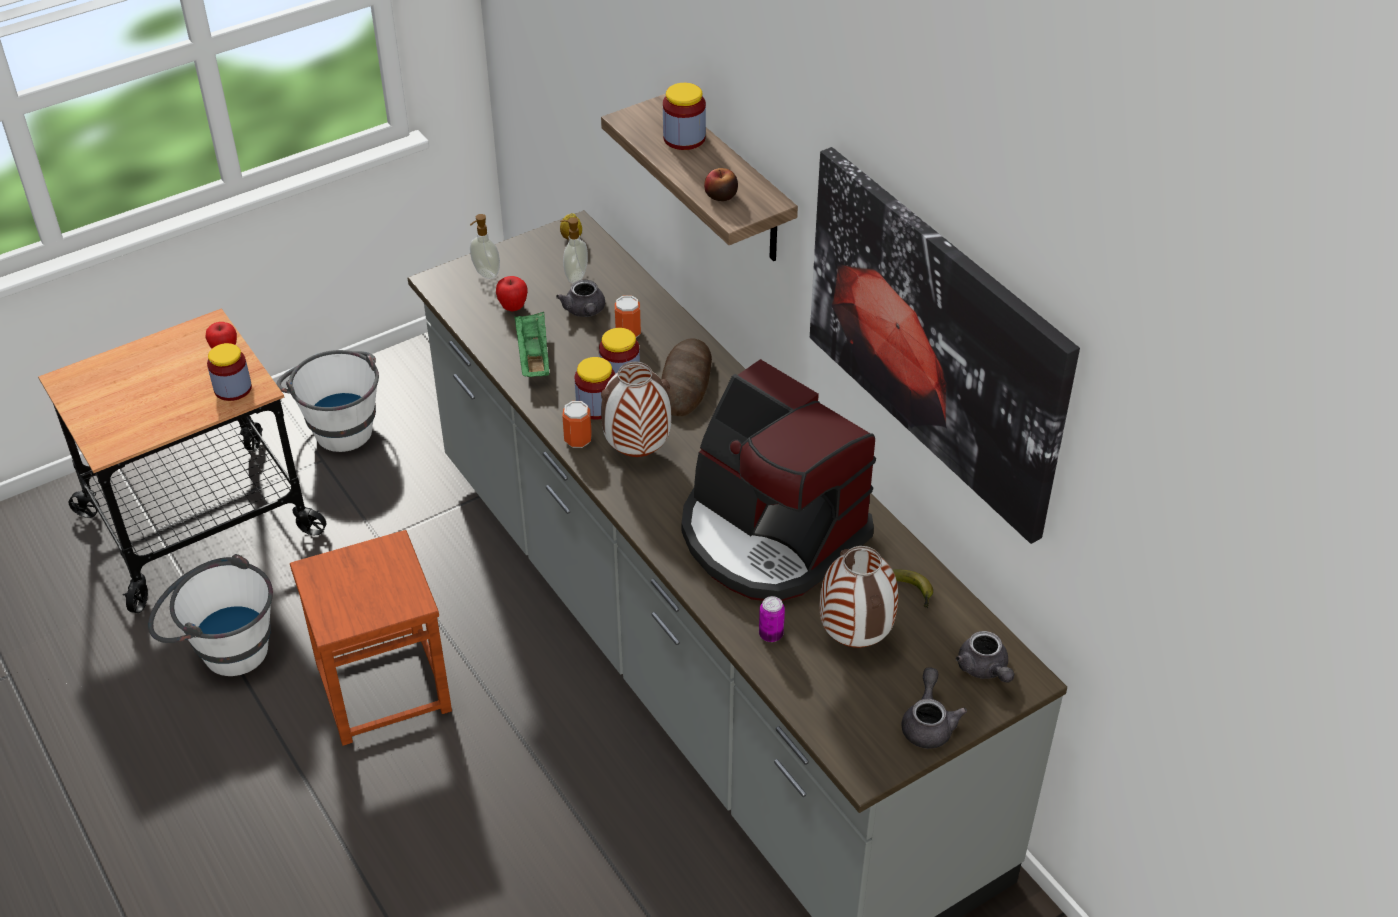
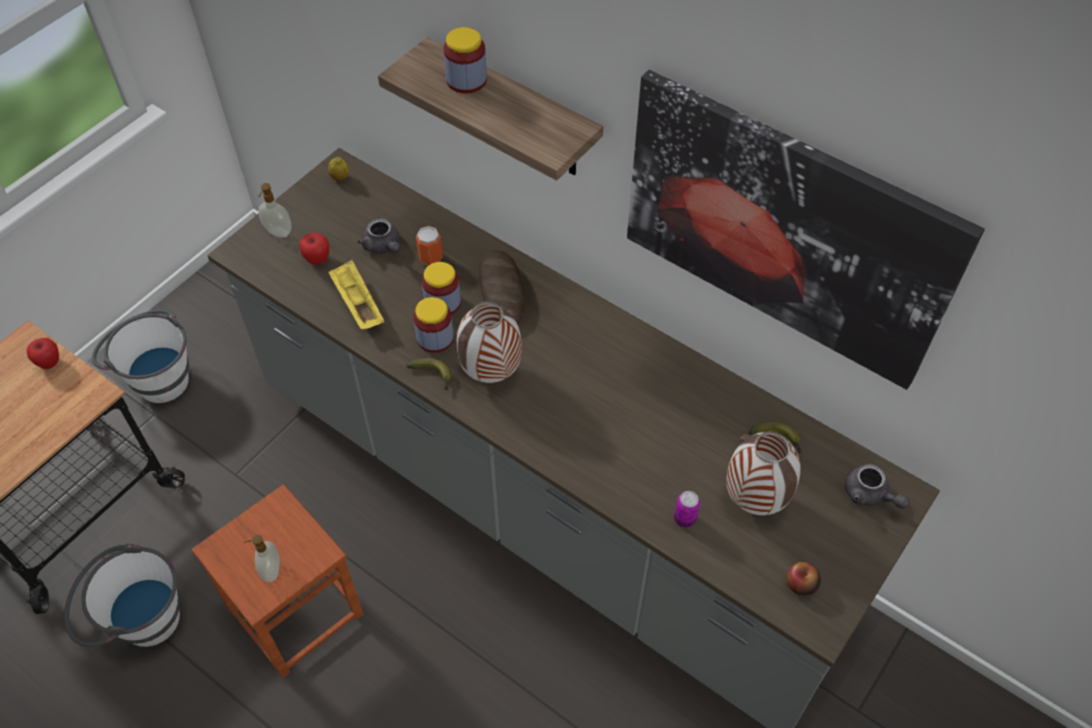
camera: 20 degrees left, 10 degrees up
(233, 388) = (73, 399): jar -> none
(533, 356) = (357, 304): green tray -> yellow tray
(575, 276) = (360, 214): soap dispenser -> soap dispenser (270, 570)
(578, 439) = (433, 376): can -> banana
(721, 196) = (530, 132): apple -> apple (801, 584)
(770, 536) = (640, 422): coffee machine -> none
(928, 723) = (850, 563): grey teapot -> none

